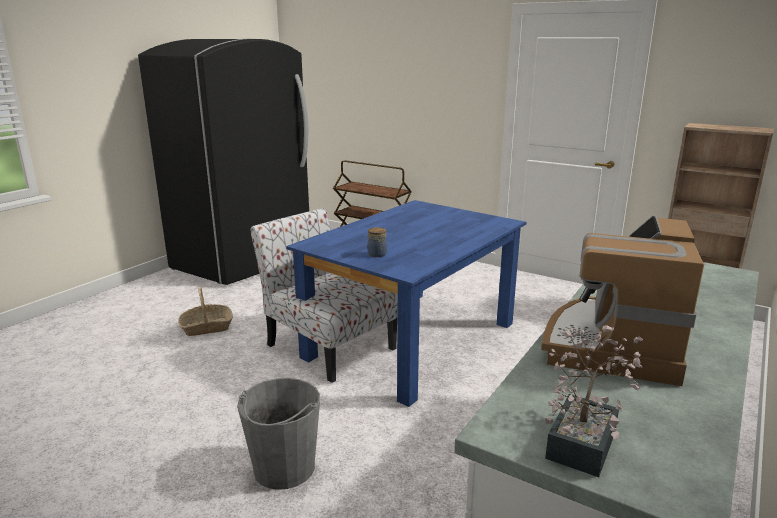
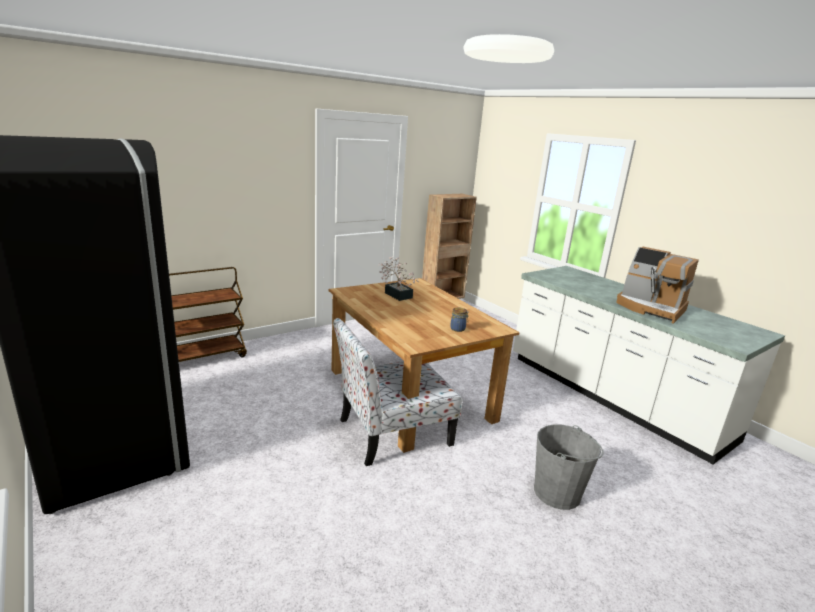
camera: 70 degrees left, 0 degrees up
(206, 327) = (290, 502): basket -> none
(411, 339) = (408, 394): blue dining table -> brown dining table
(585, 439) = (735, 334): potted plant -> potted plant (396, 294)

